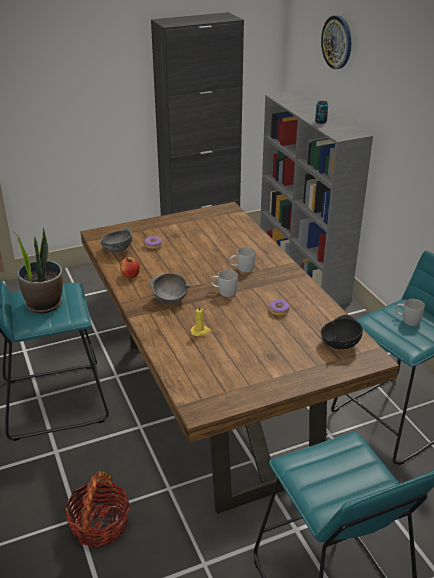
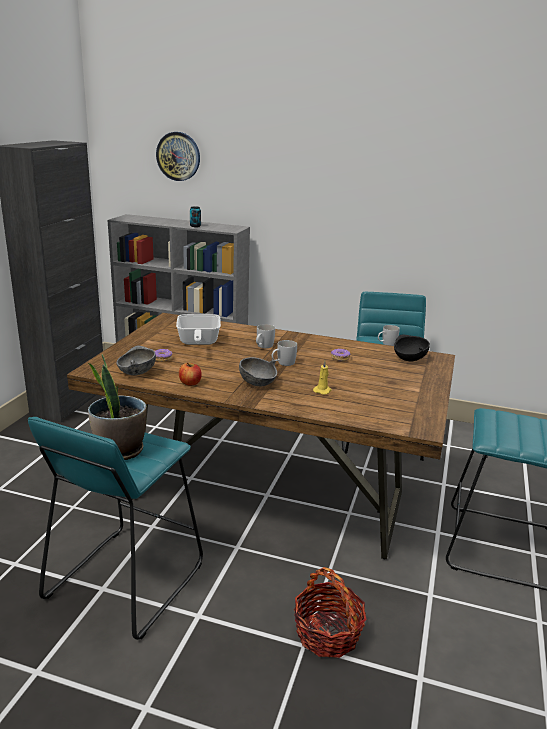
camera: 50 degrees left, 10 degrees down
(202, 242) = (198, 343): none -> frying pan

